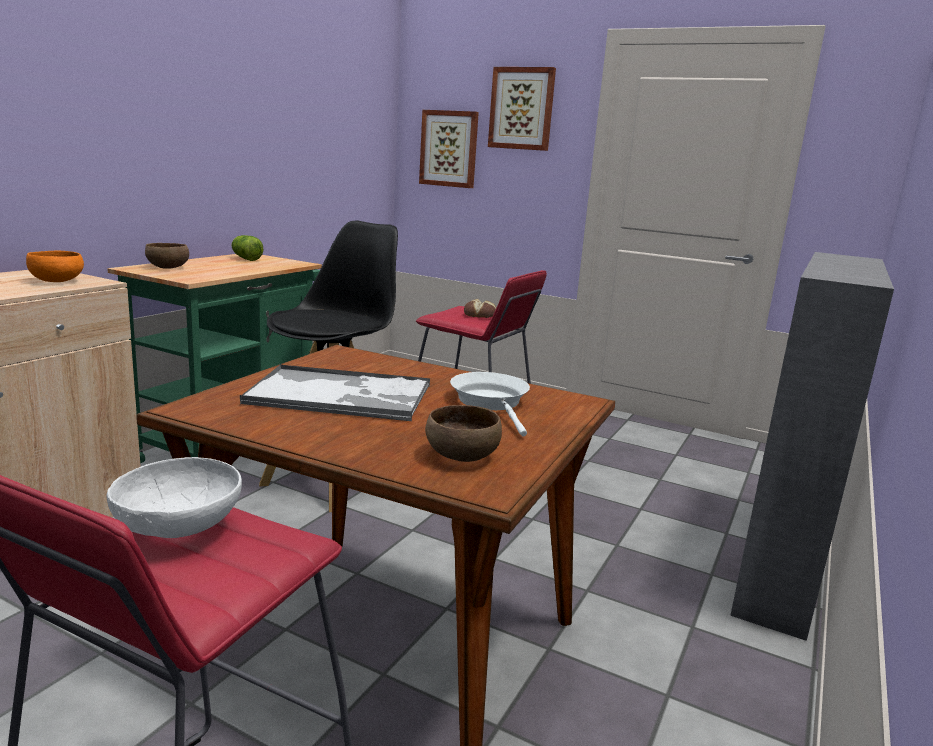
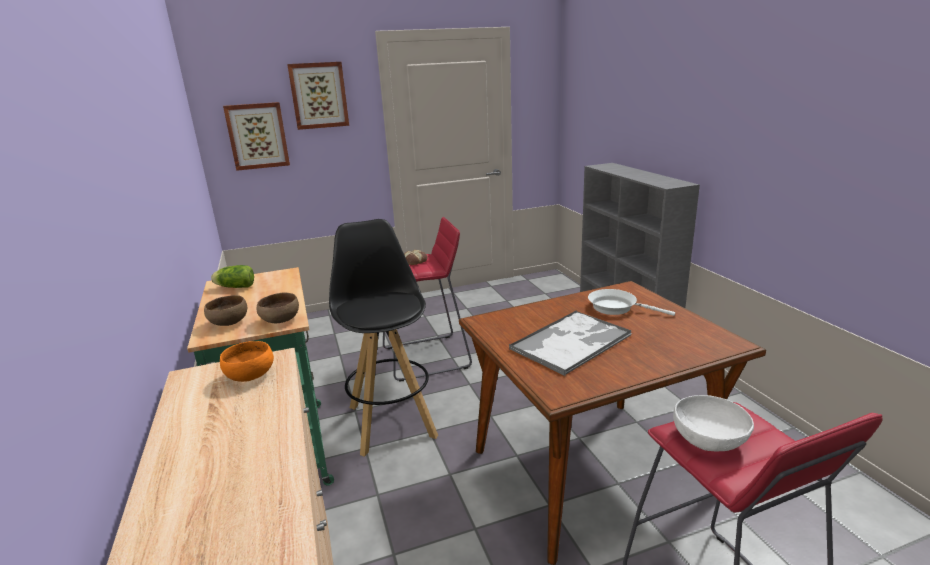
camera: 45 degrees left, 5 degrees up
(460, 456) = (689, 337): brown bowl -> brown bowl (280, 320)

